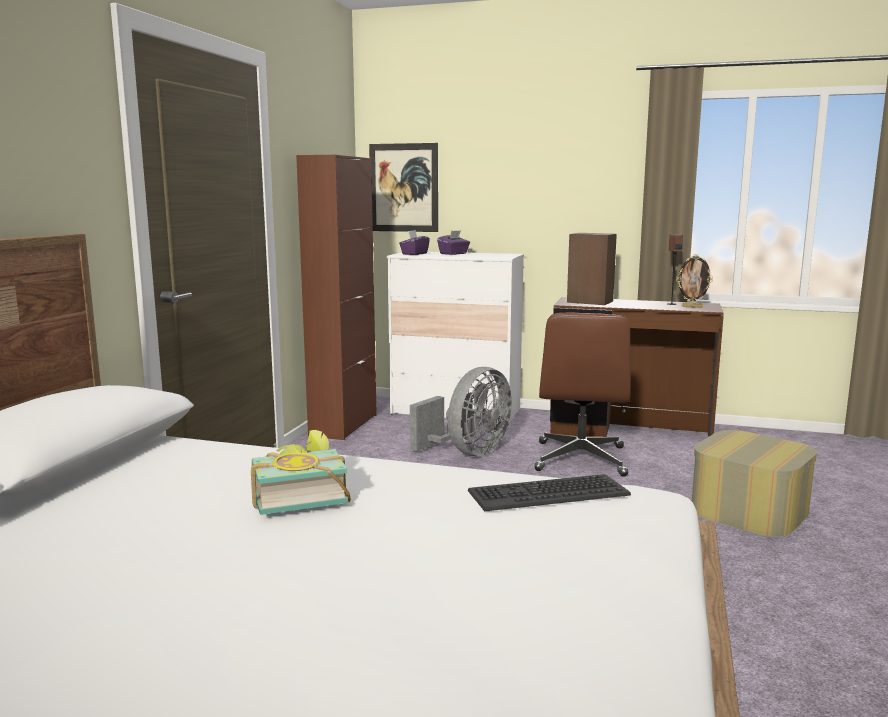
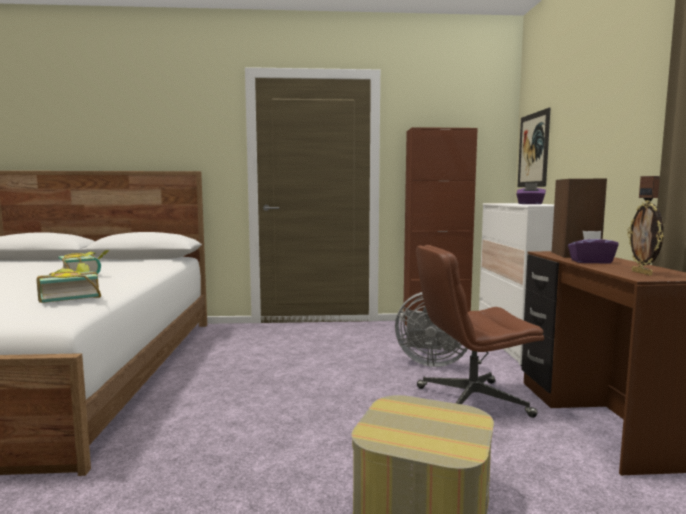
camera: 70 degrees right, 5 degrees down
(414, 254) = (505, 203): purple tissue box -> purple tissue box (590, 262)
(548, 493) = (69, 298): keyboard -> book

